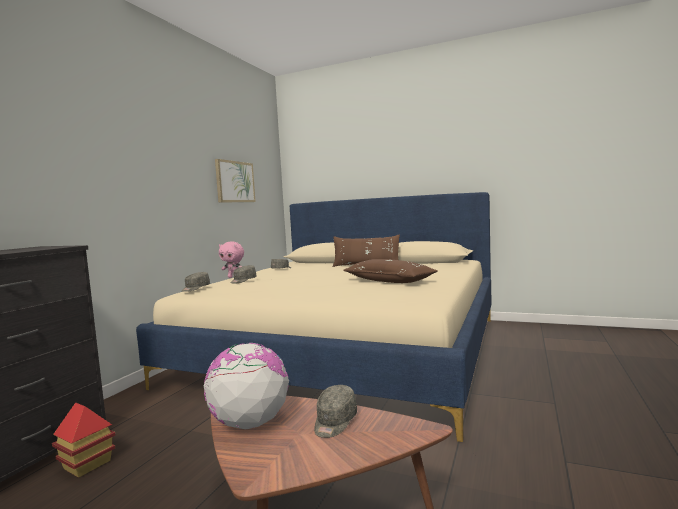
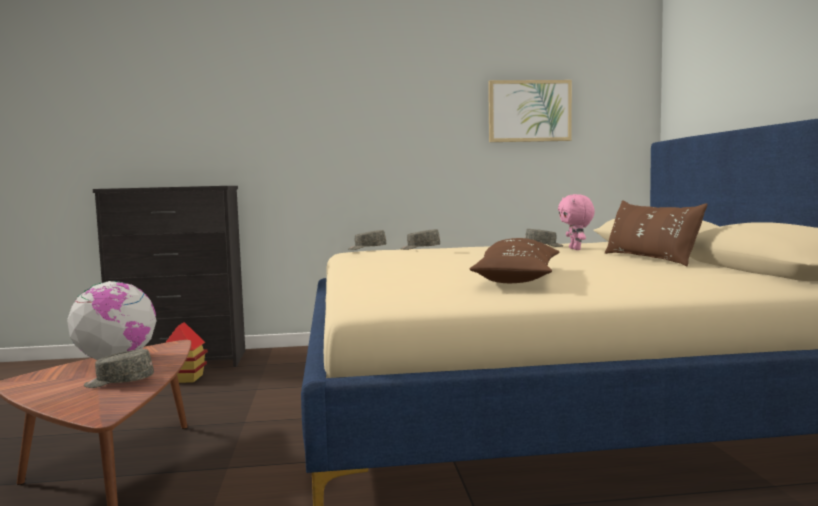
camera: 60 degrees right, 0 degrees up
(233, 277) = (462, 247): pink plush toy -> pink plush toy (576, 249)

